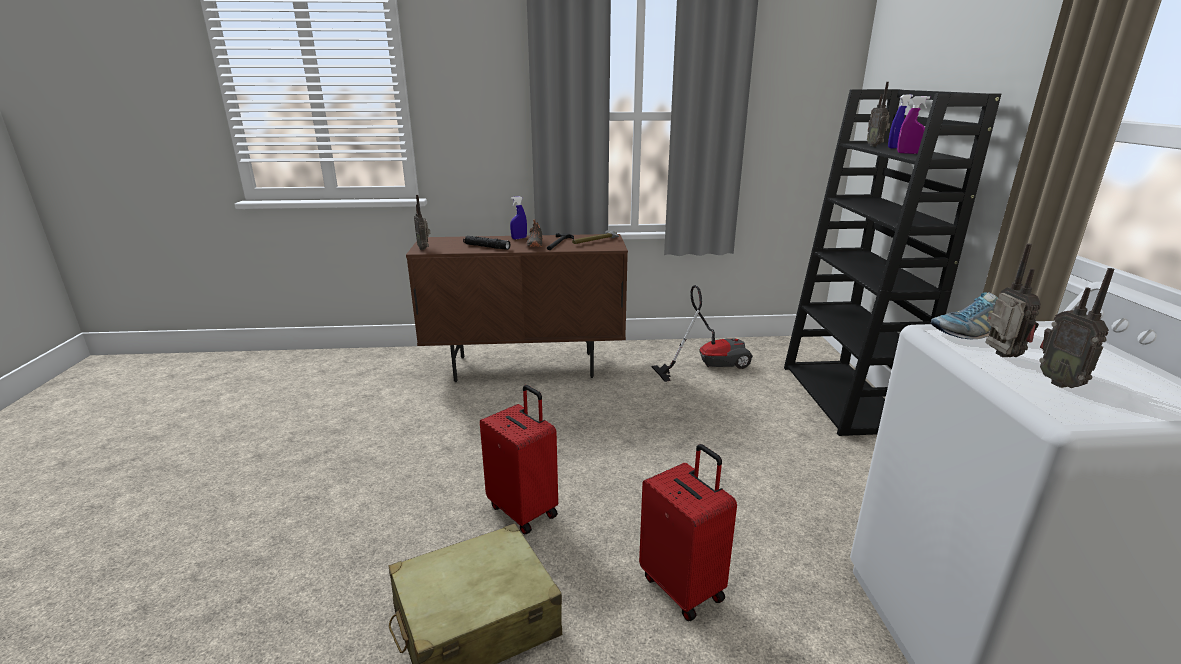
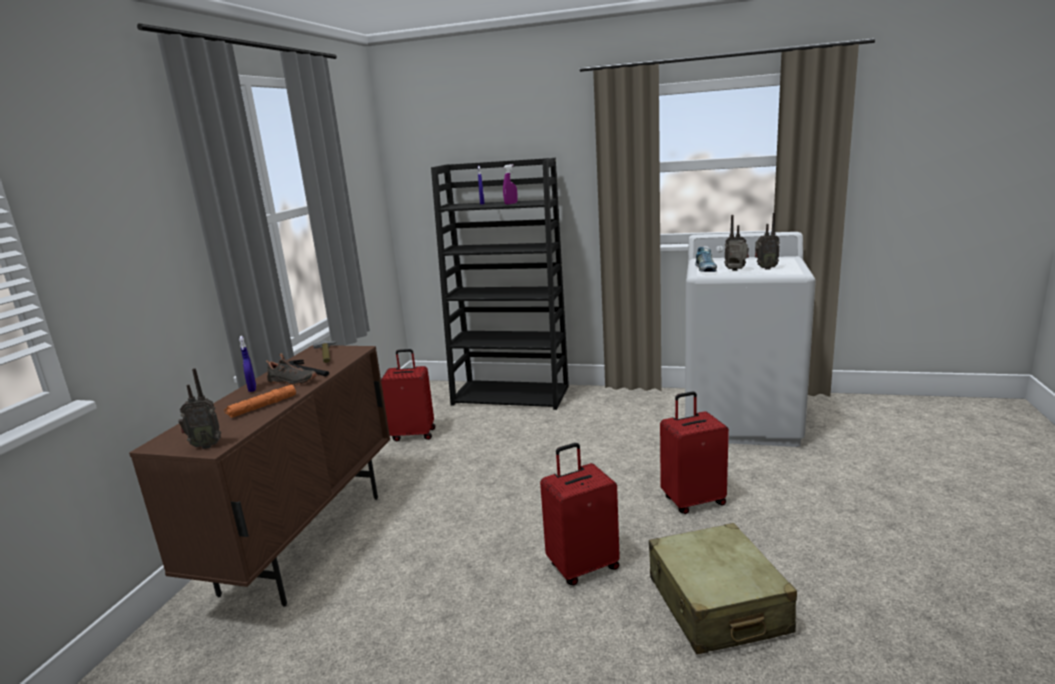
camera: 70 degrees left, 5 degrees down
(486, 247) = (262, 406): black flashlight -> orange flashlight
(708, 365) = (413, 434): vacuum cleaner -> red suitcase
(875, 146) = (466, 205): radio -> none

